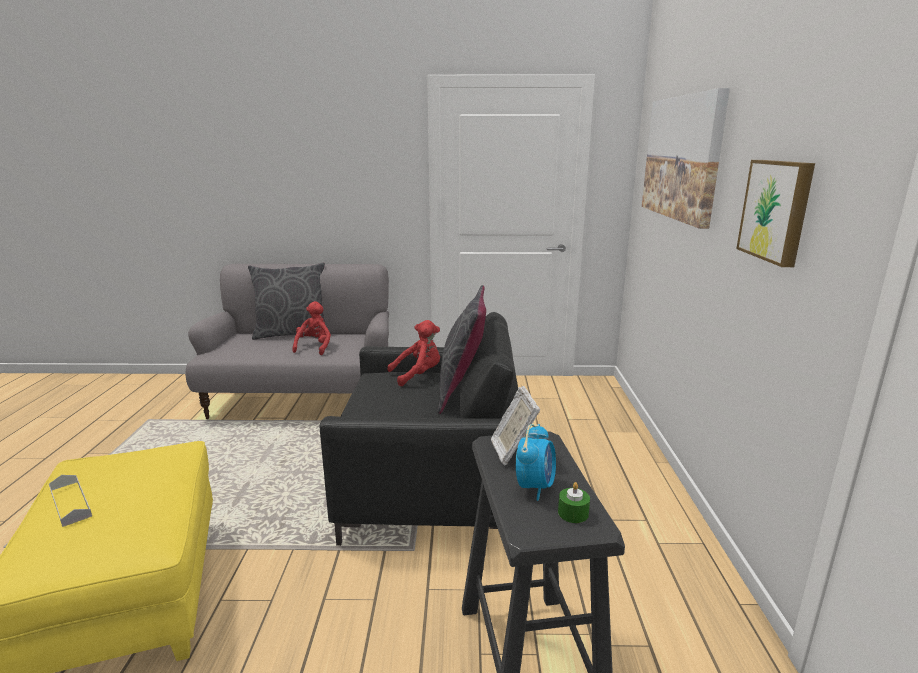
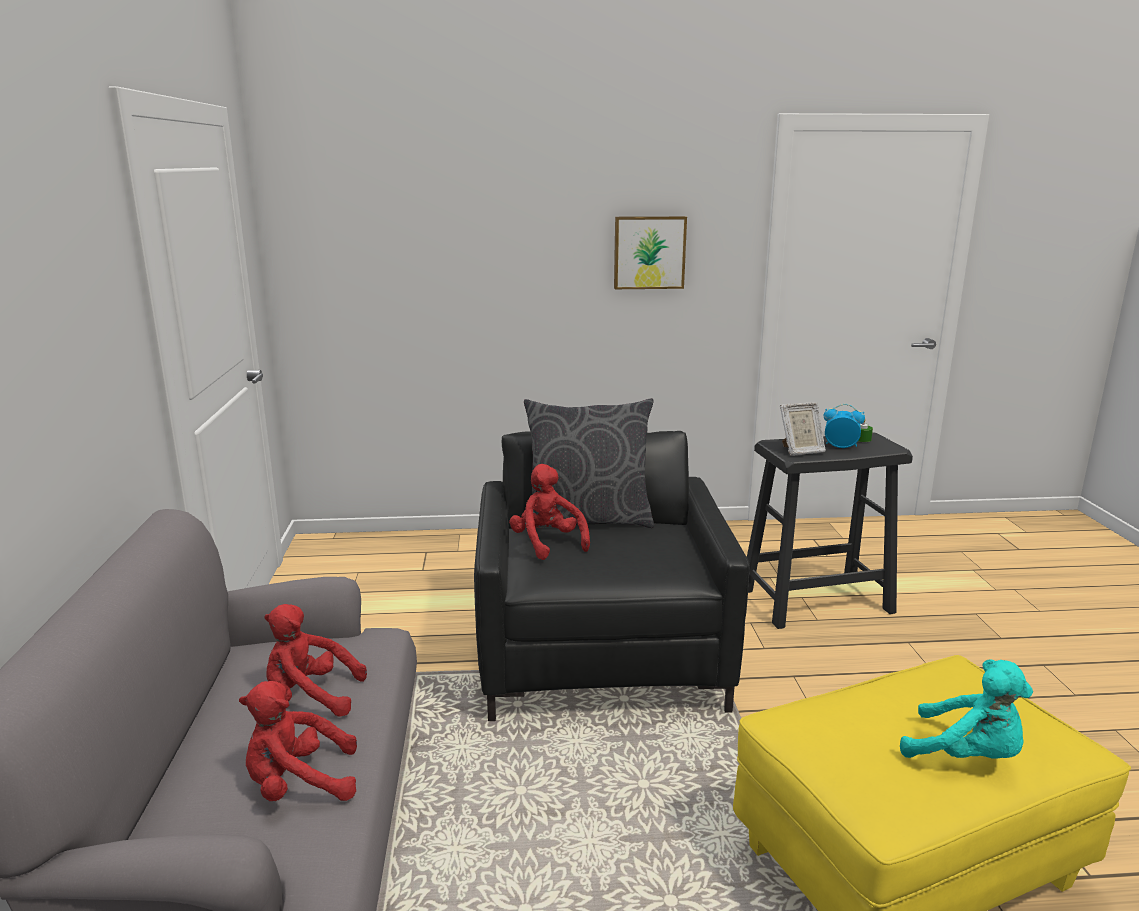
camera: 95 degrees left, 0 degrees up
(70, 503) = (966, 756): grey tray -> turquoise plush toy
(257, 350) = (298, 785): none -> red plush toy
(292, 333) = (185, 755): grey pillow -> none
(682, 158) = (442, 221): picture -> none

